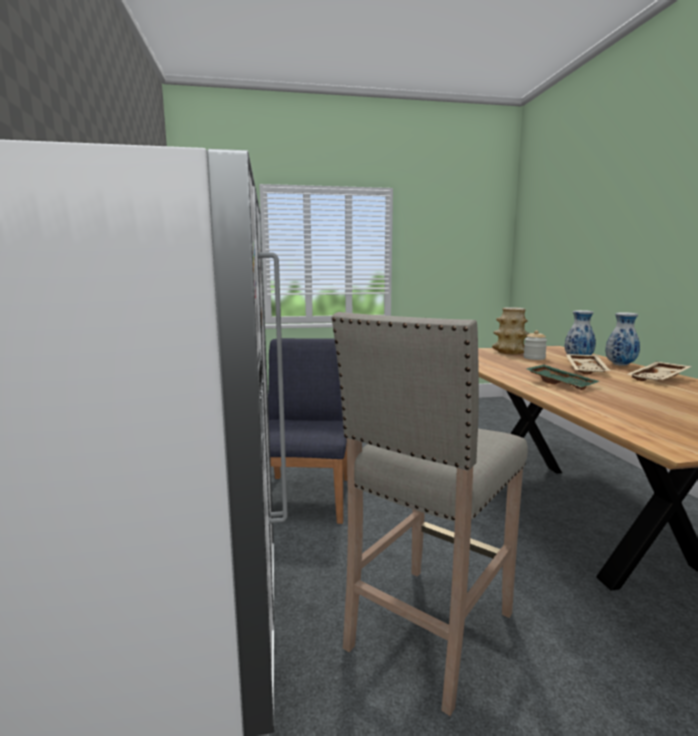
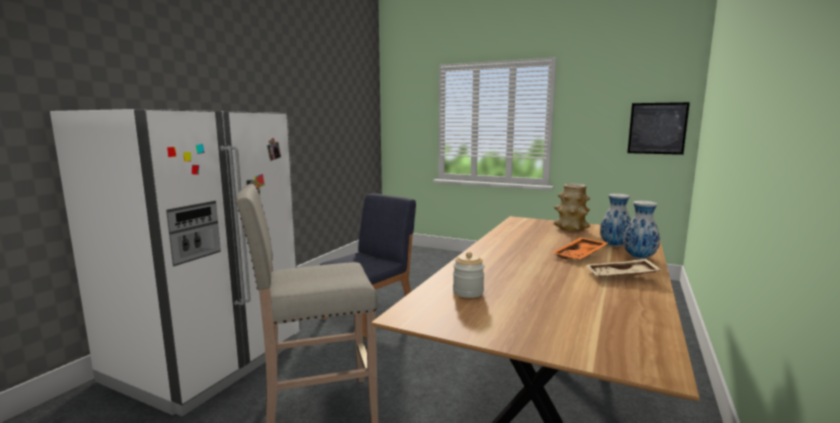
camera: 35 degrees right, 0 degrees up
(481, 261) = (657, 128): none -> picture
(534, 358) = (573, 237): jar -> jar (468, 292)
(561, 383) = (505, 261): green tray -> none
(587, 370) = (581, 255): beige tray -> orange tray

